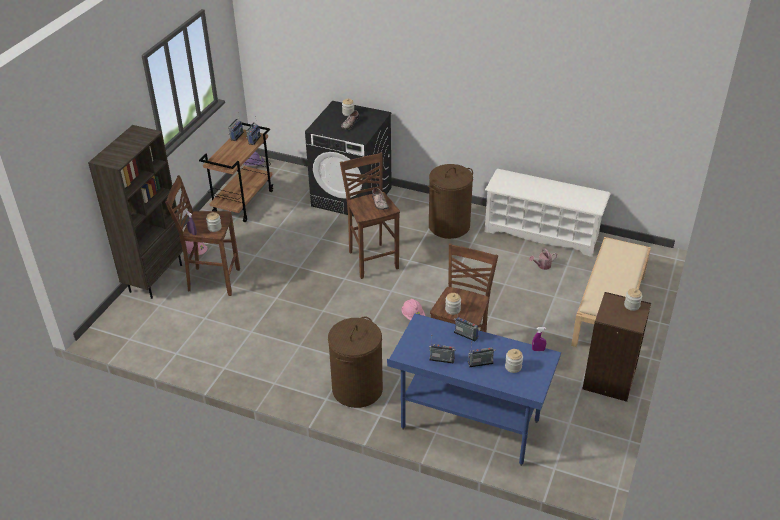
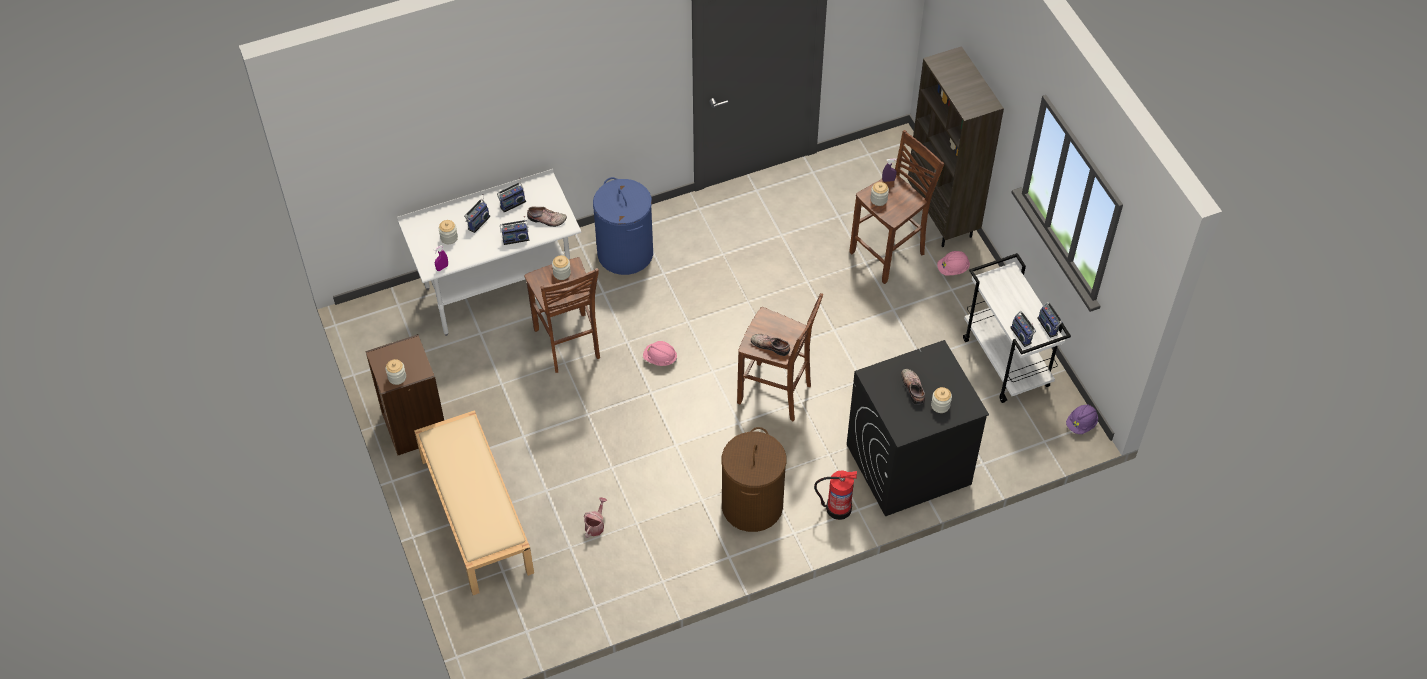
camera: 135 degrees right, 15 degrees up
(243, 202) = (1006, 363): brown cart -> white cart
(357, 389) = (625, 253): brown laundry basket -> blue laundry basket
(409, 202) = (837, 508): none -> fire extinguisher
(430, 333) = (546, 220): none -> shoe
(469, 425) = (499, 290): blue desk -> white desk
(542, 233) = (640, 579): white shoe rack -> none

